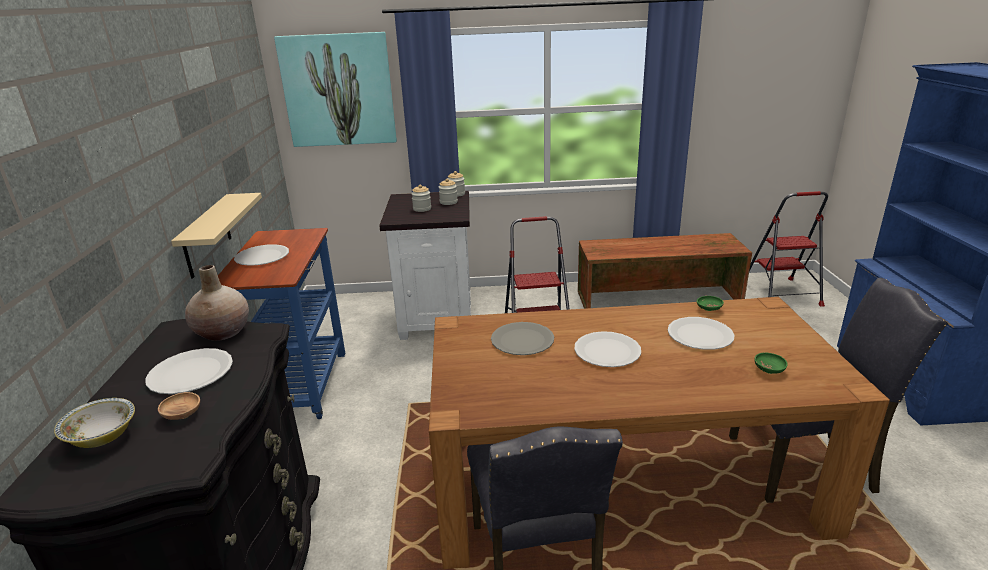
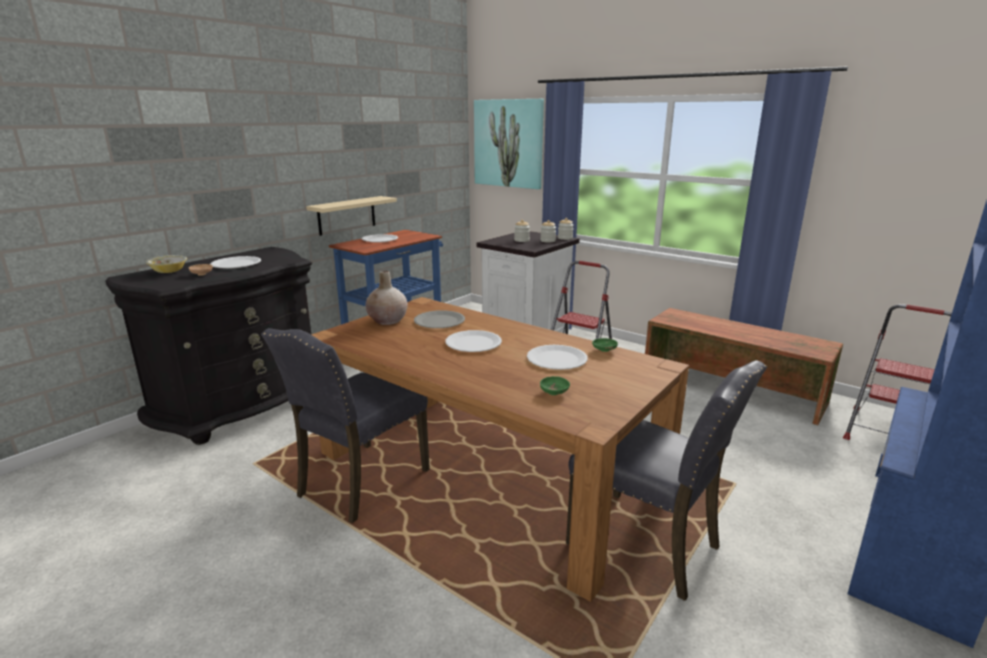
camera: 40 degrees right, 5 degrees down
(223, 332) = (280, 255): beige vase -> beige vase (388, 320)

